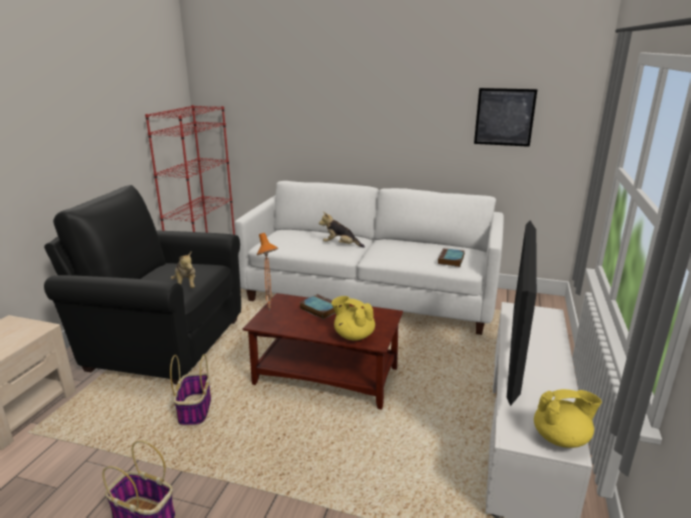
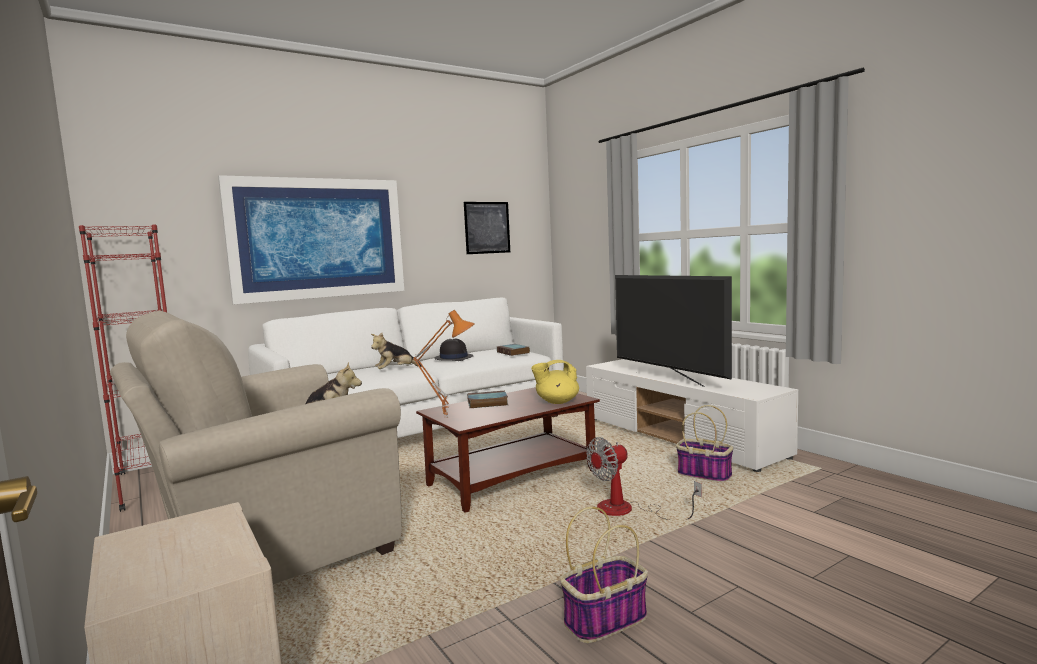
camera: 50 degrees left, 15 degrees down
(161, 343) = (268, 547): black armchair -> beige armchair
(195, 410) = (455, 553): basket -> basket (703, 475)
(320, 460) = (628, 511): none -> fan
(333, 117) = (318, 238): none -> picture
(399, 247) = (453, 358): none -> black hat
(561, 438) = (765, 388): yellow teapot -> none

